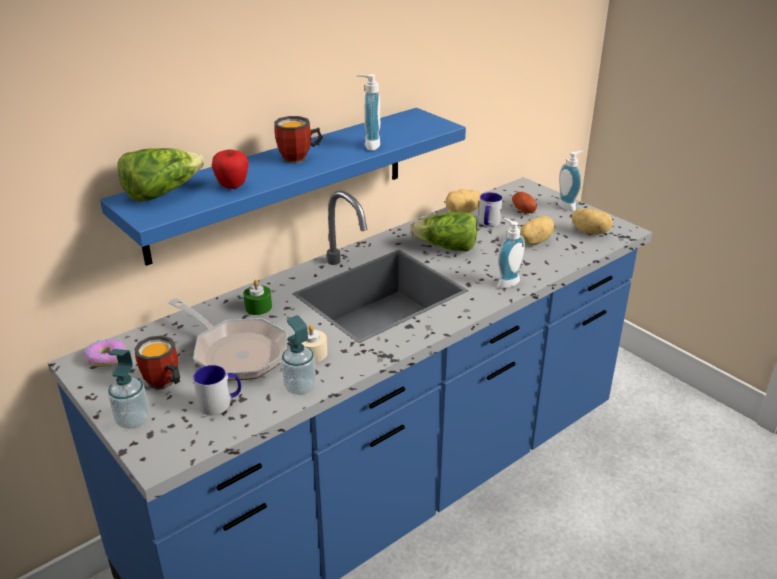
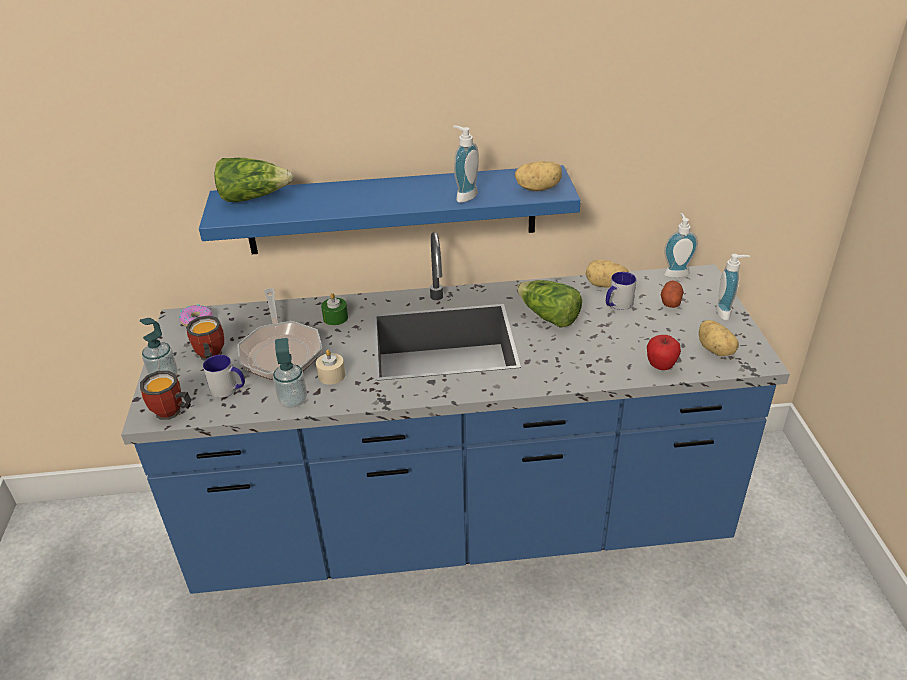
camera: 35 degrees right, 5 degrees up
(232, 186) = (307, 207): apple -> apple (660, 366)
(299, 158) = (390, 194): mug -> mug (171, 414)
(506, 282) = (565, 372): soap dispenser -> soap dispenser (675, 272)
(534, 241) = (642, 339): potato -> potato (538, 188)

